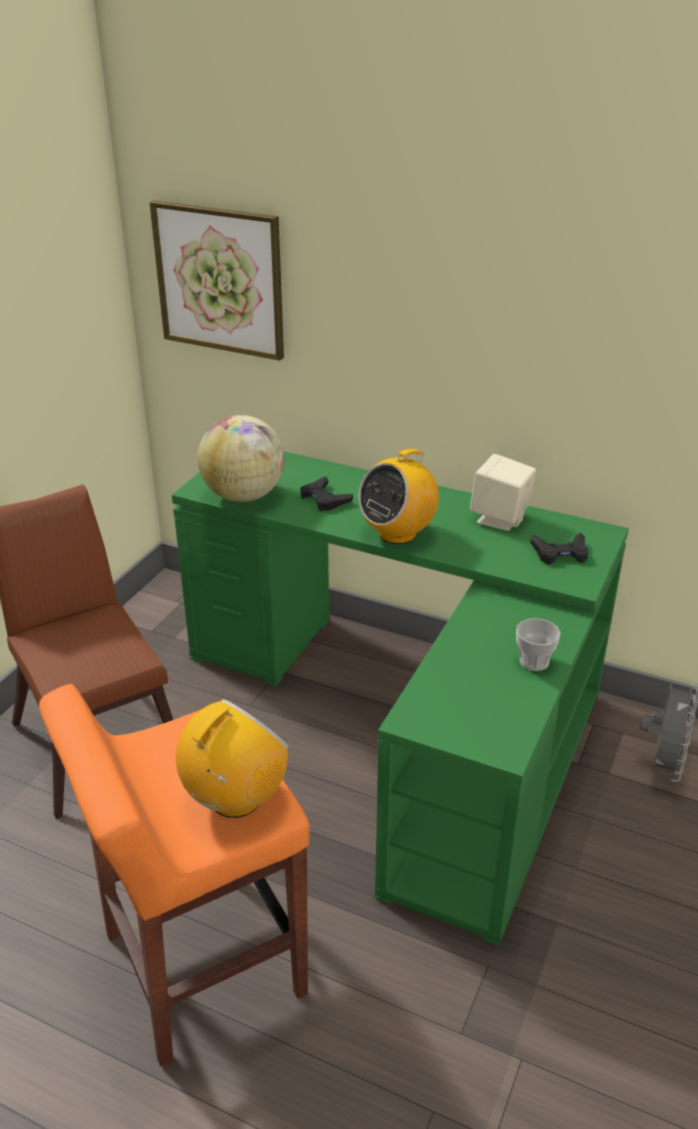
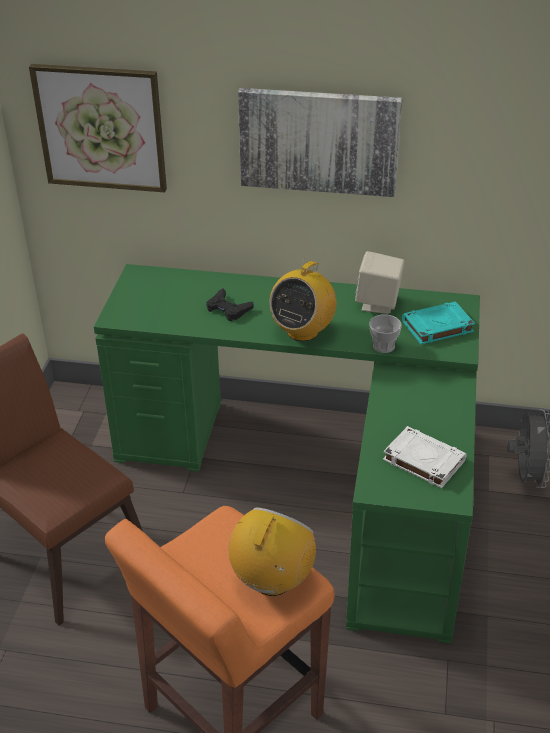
camera: 15 degrees left, 5 degrees up
(243, 496) = (158, 317): globe -> none
(450, 313) = (319, 141): none -> picture
(485, 699) = (422, 460): none -> white book
(534, 661) = (446, 422): cup -> cup (383, 346)
(560, 553) = (437, 327): black game controller -> turquoise book

